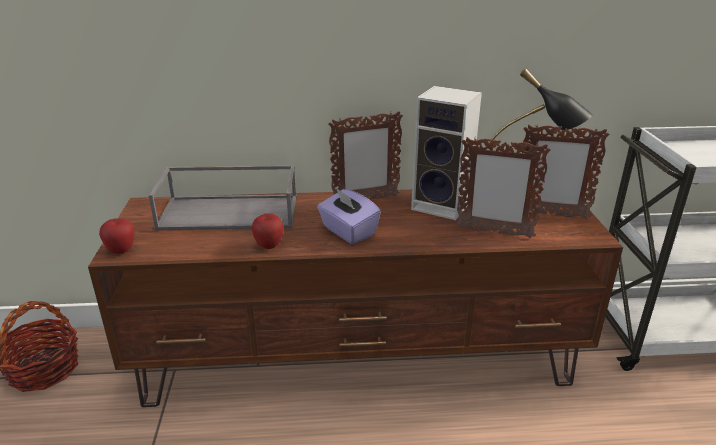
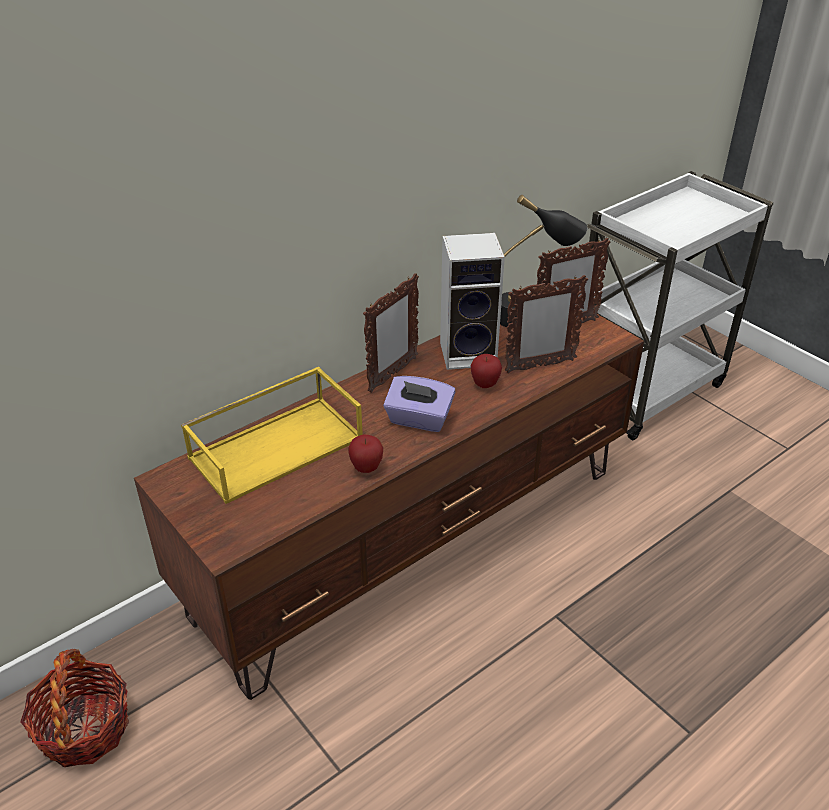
camera: 35 degrees left, 10 degrees up
(121, 251) = (225, 543): apple -> apple (485, 384)
(231, 212) = (277, 446): grey tray -> yellow tray

